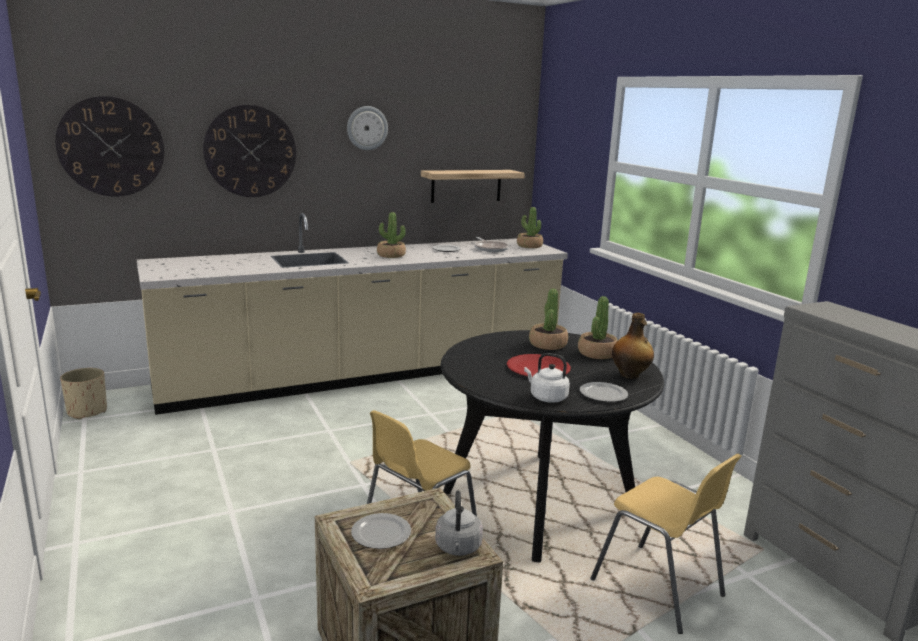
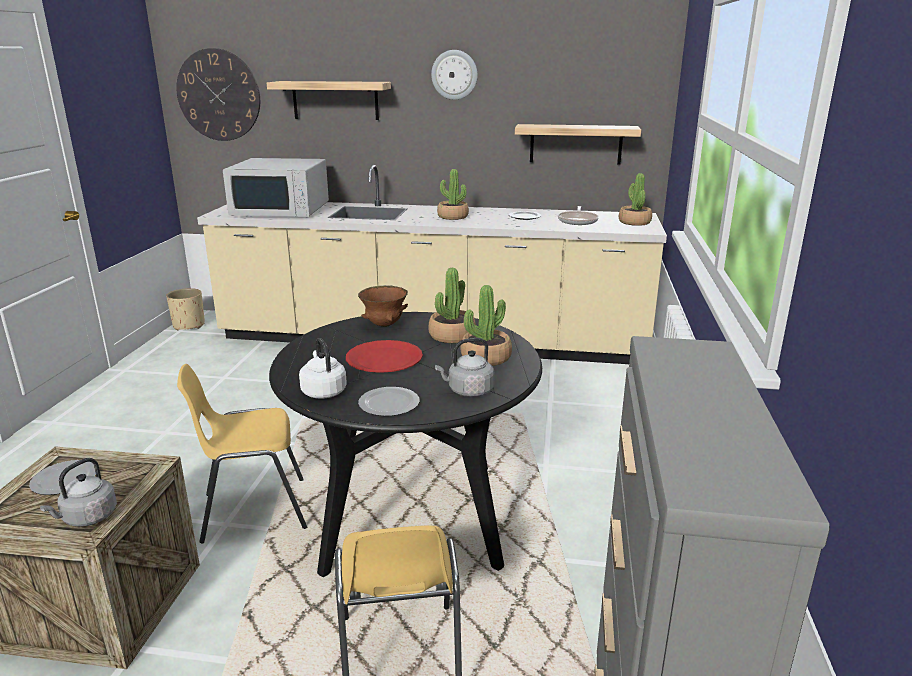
camera: 35 degrees right, 5 degrees up
(216, 265) = (281, 209): none -> white microwave
(250, 151) = (335, 100): wall clock -> shelf
(487, 346) = (384, 325): none -> brown bowl
(630, 375) = (468, 391): bottle -> grey kettle

